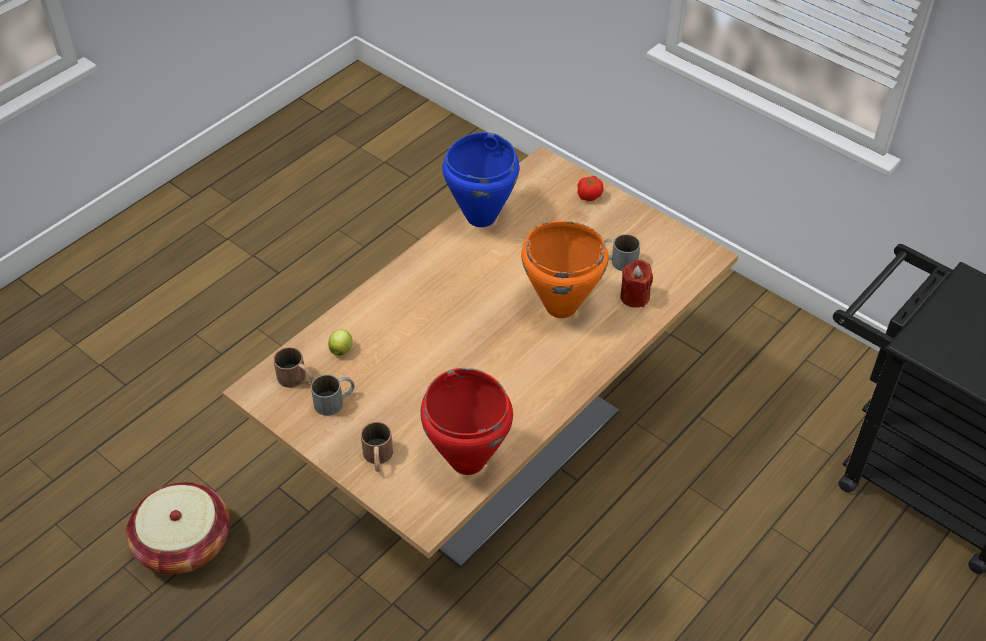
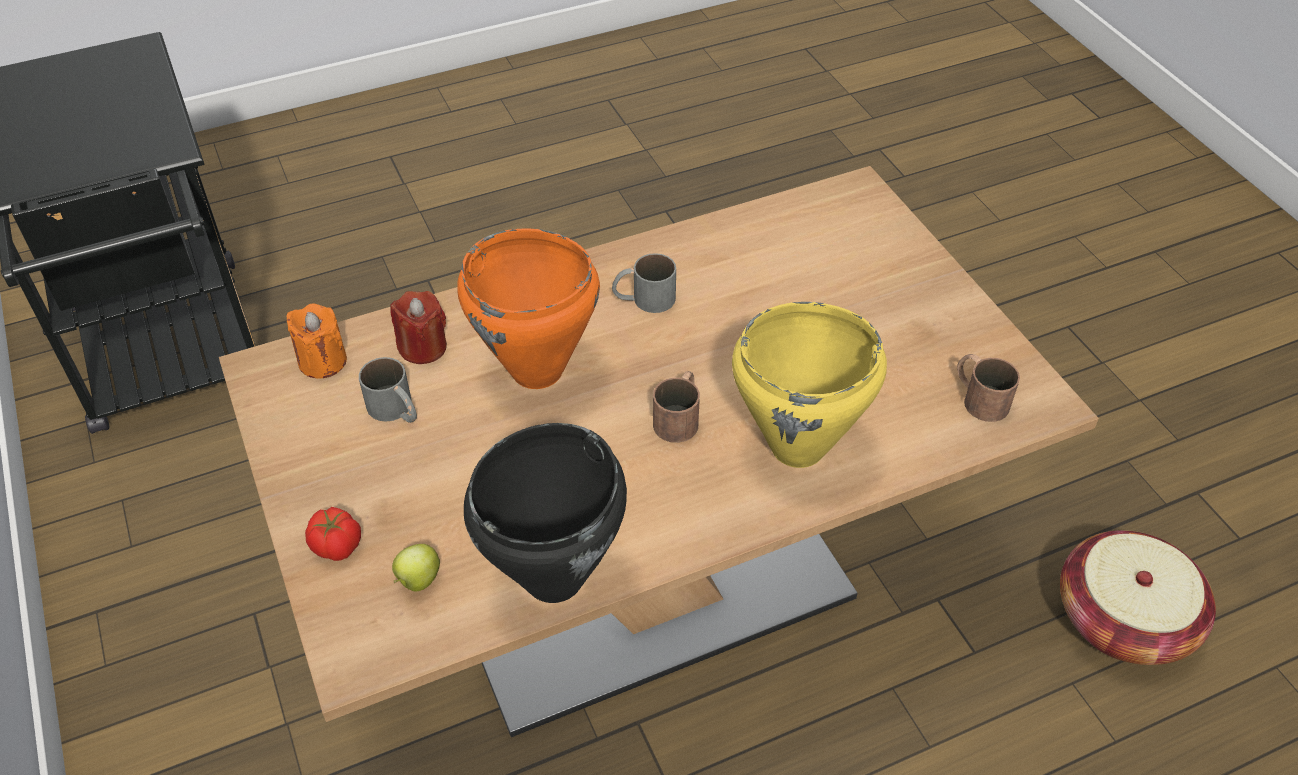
camera: 155 degrees left, 0 degrees up
(335, 401) = (929, 350): grey mug -> grey mug (643, 299)
(341, 350) = (898, 418): apple -> apple (418, 580)
(378, 458) = (894, 266): brown mug -> brown mug (679, 416)
(392, 314) = (798, 448): none -> yellow cooking pot
(467, 461) = (783, 229): red cooking pot -> none
(480, 217) = (555, 578): blue cooking pot -> black cooking pot
(681, 270) = (322, 361): none -> orange candle

